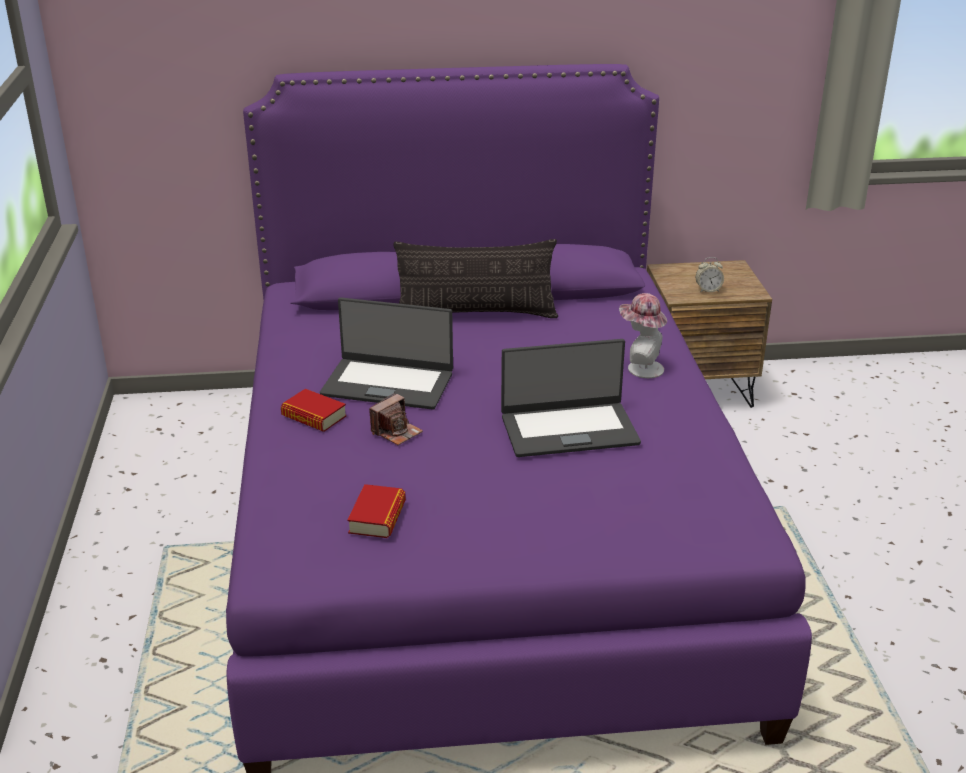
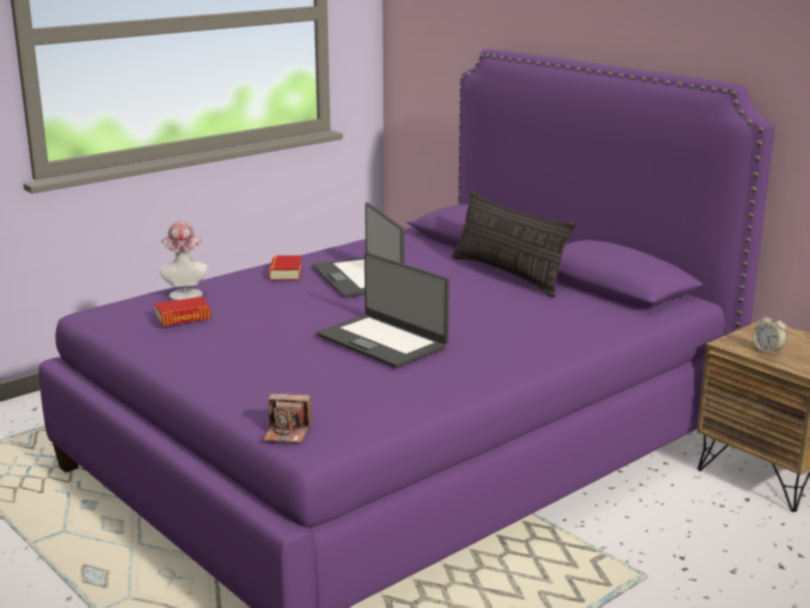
camera: 55 degrees right, 10 degrees down
(396, 432) = (297, 296): camera -> camera (288, 432)
(640, 368) = (525, 342): hat -> hat (185, 293)

